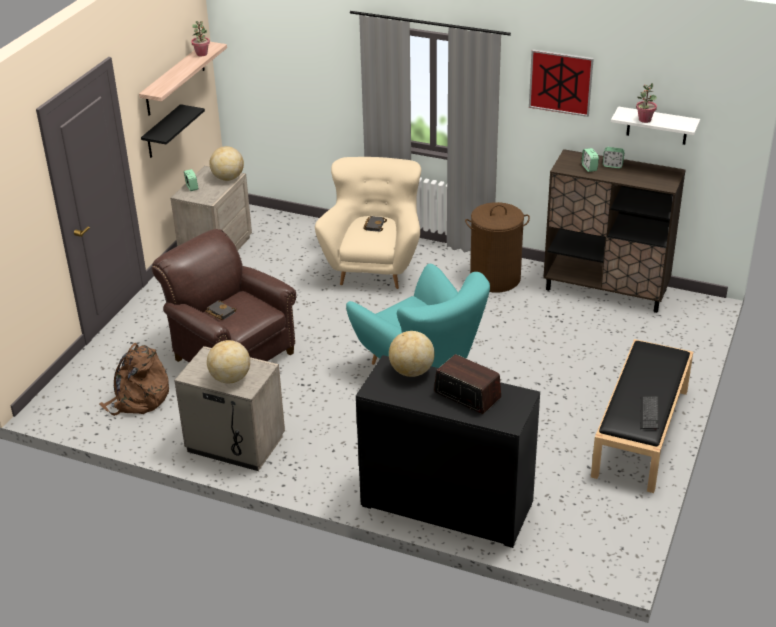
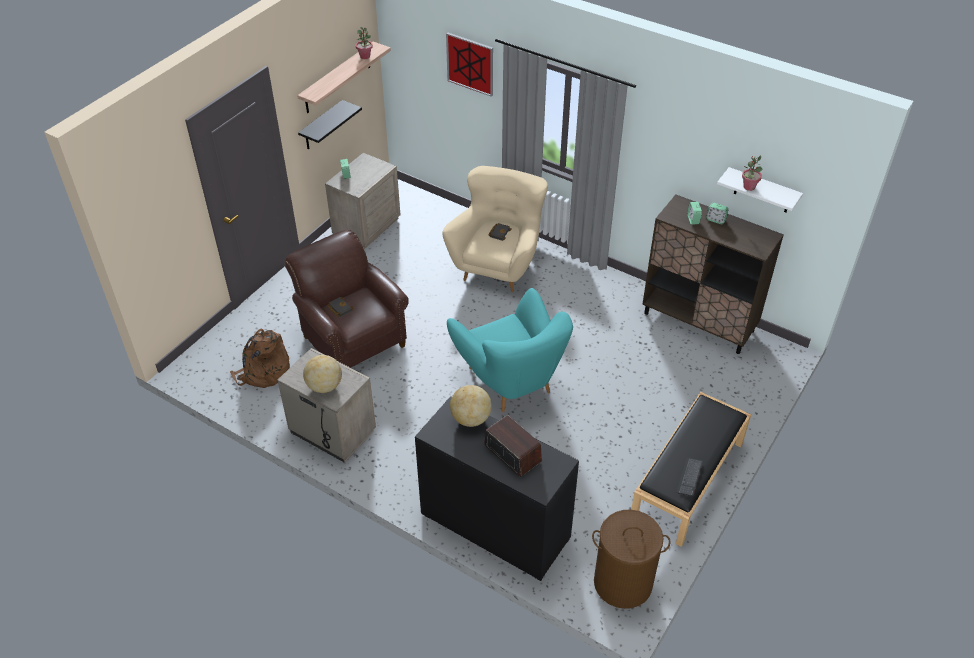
camera: 10 degrees right, 10 degrees up
(228, 178) = (379, 169): globe -> none
(495, 279) = (601, 294): brown laundry basket -> brown laundry basket (622, 583)
(560, 82) = (679, 135): picture -> picture (470, 64)

